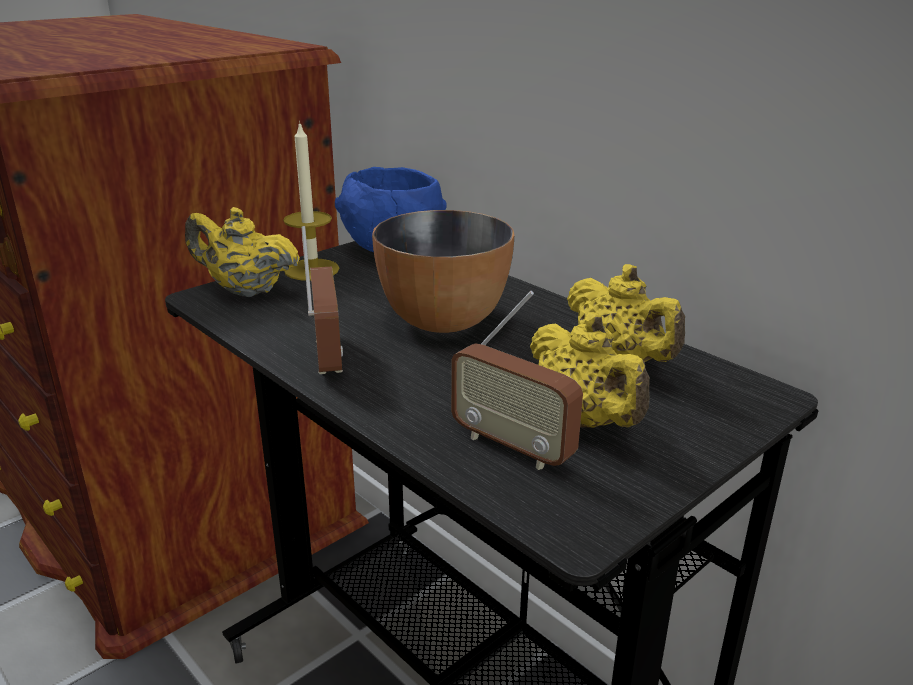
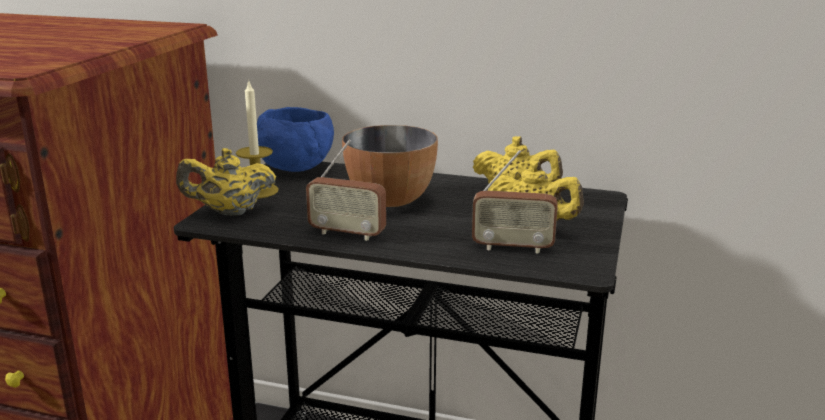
camera: 30 degrees left, 5 degrees down
(327, 356) = (347, 233): radio -> radio turned 150 degrees clockwise

